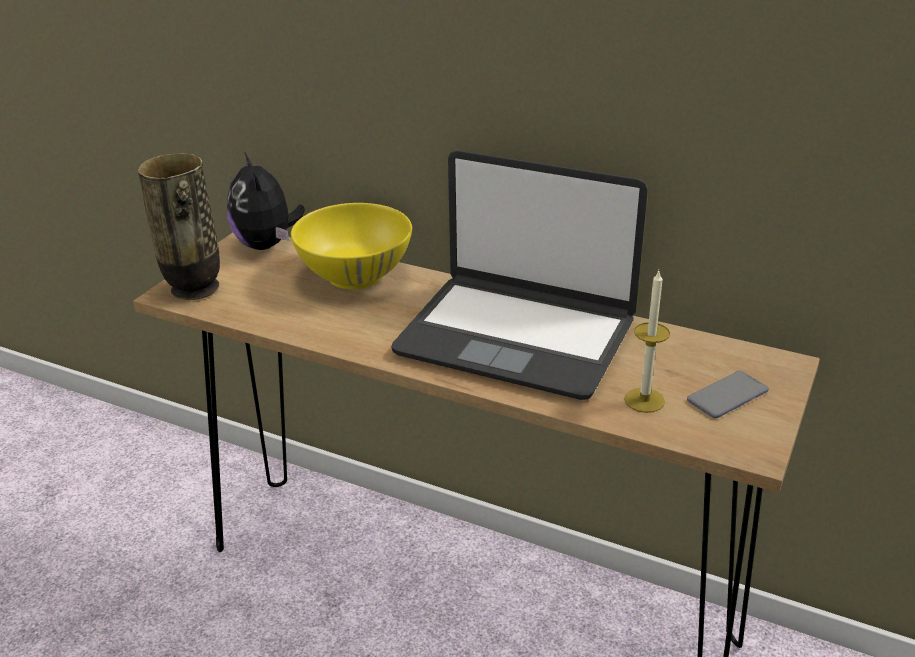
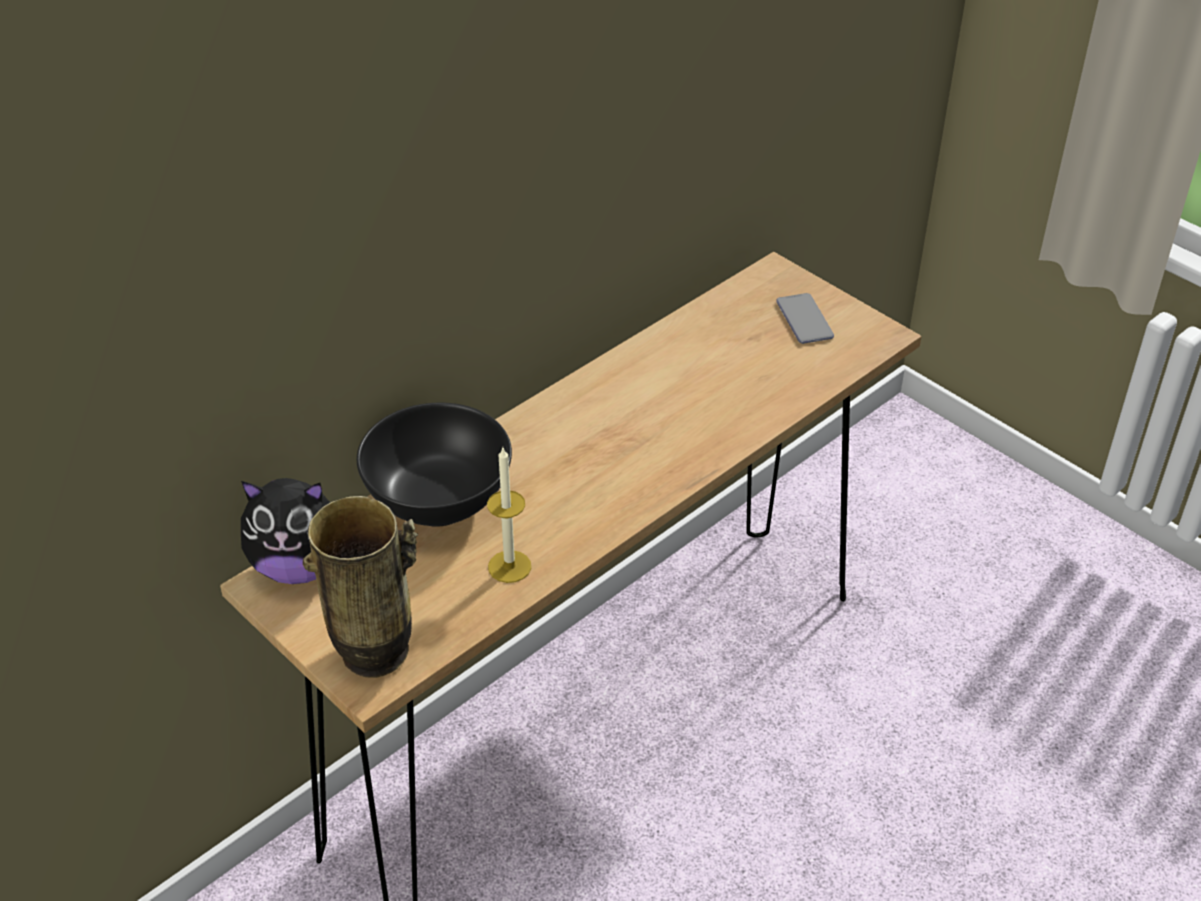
camera: 70 degrees left, 10 degrees up
(355, 275) = (437, 502): yellow bowl -> black bowl
(516, 336) = (642, 412): laptop -> none
(644, 400) = (788, 367): candle -> candle (509, 566)

